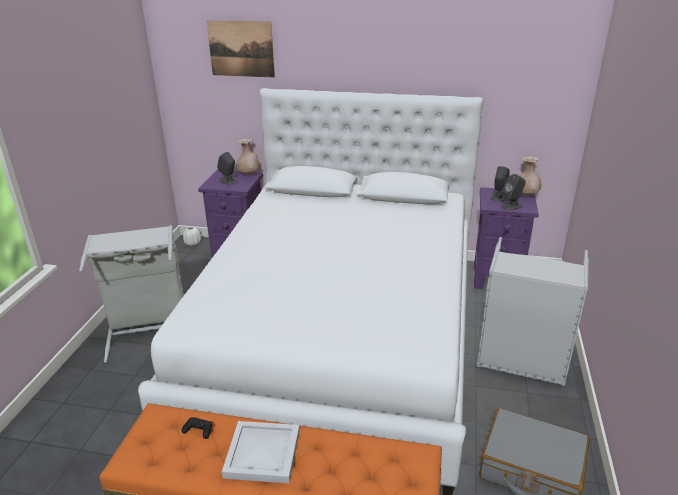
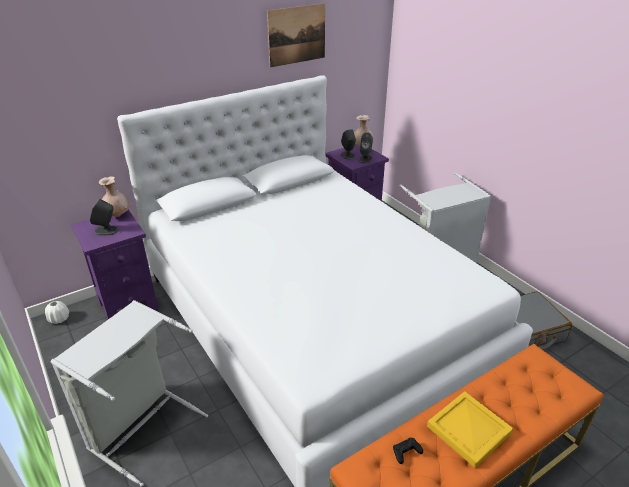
camera: 45 degrees left, 5 degrees up
(241, 49) = (77, 76): picture -> picture (297, 35)
(262, 453) = (467, 429): white tray -> yellow tray

